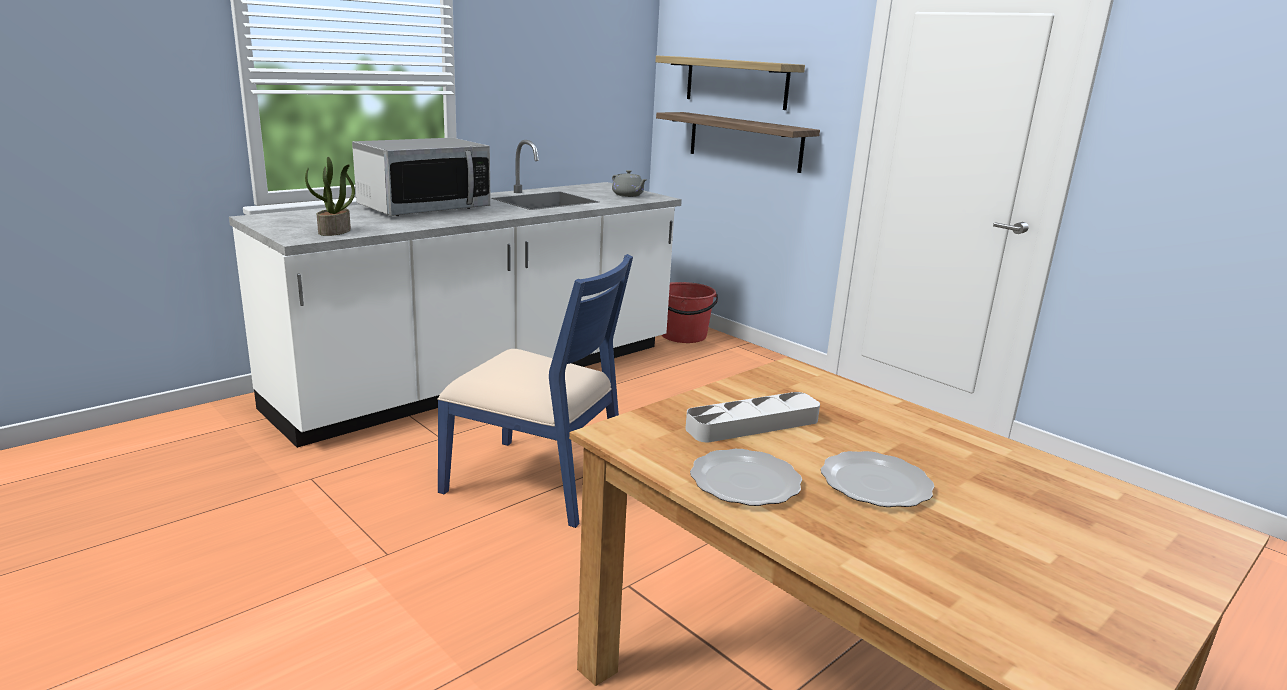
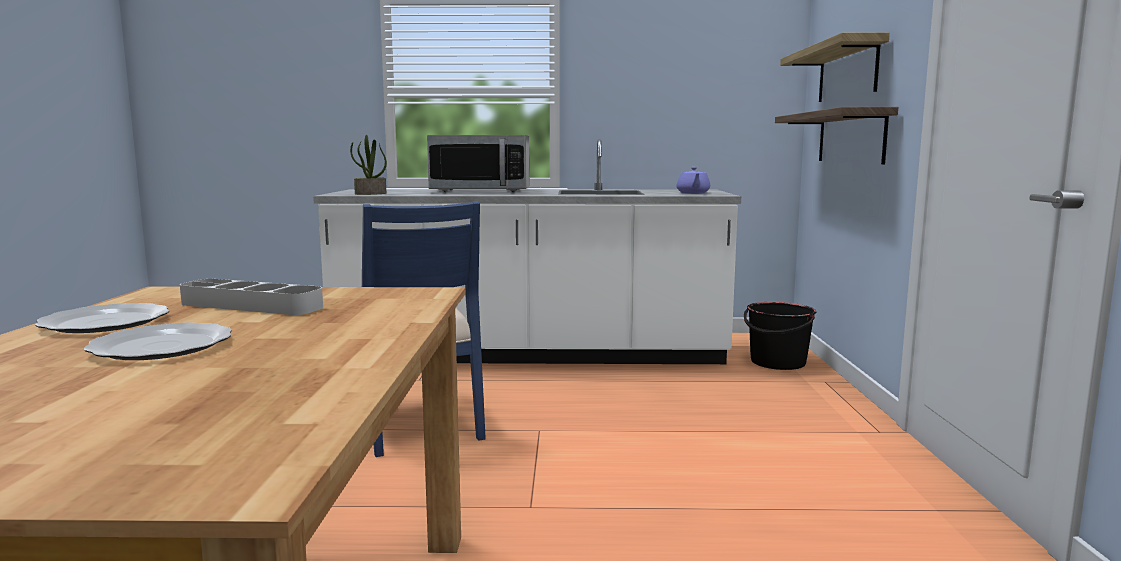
camera: 45 degrees right, 10 degrees down
(628, 195) = (693, 193): grey teapot -> purple teapot
(683, 336) = (777, 362): red bucket -> black bucket

